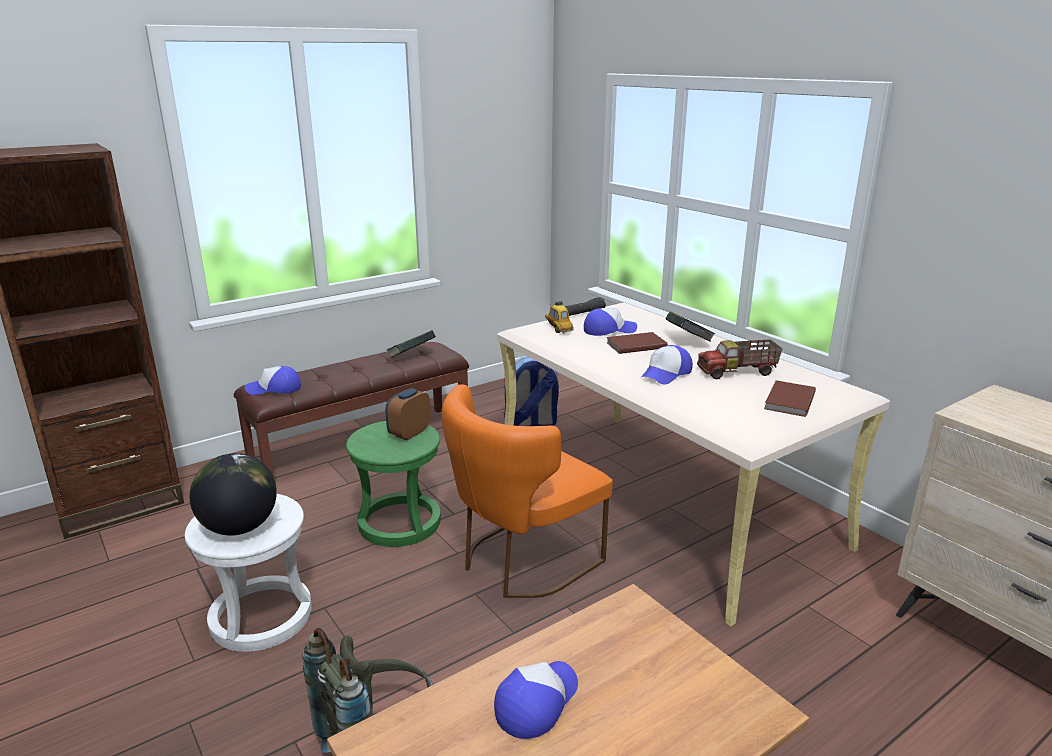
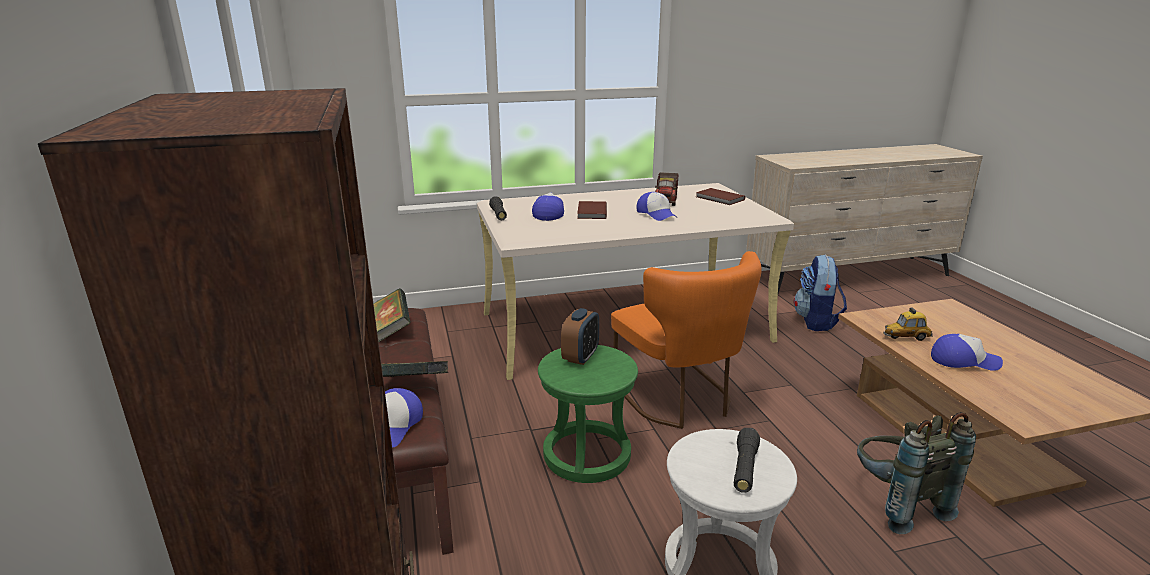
camera: 70 degrees left, 0 degrees up
(239, 528) = (744, 468): globe -> black flashlight
(409, 433) = (580, 357): alarm clock -> alarm clock turned 120 degrees counterclockwise
(530, 424) = (450, 352): backpack -> backpack (816, 321)
(536, 702) = (963, 361): cap -> cap turned 135 degrees clockwise
(558, 329) = (527, 226): toy car -> toy car (906, 337)
(688, 341) = (597, 199): book -> book (412, 386)

